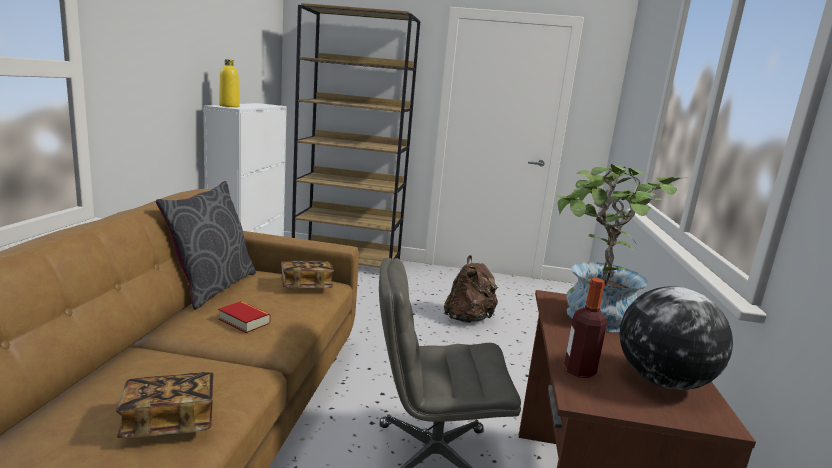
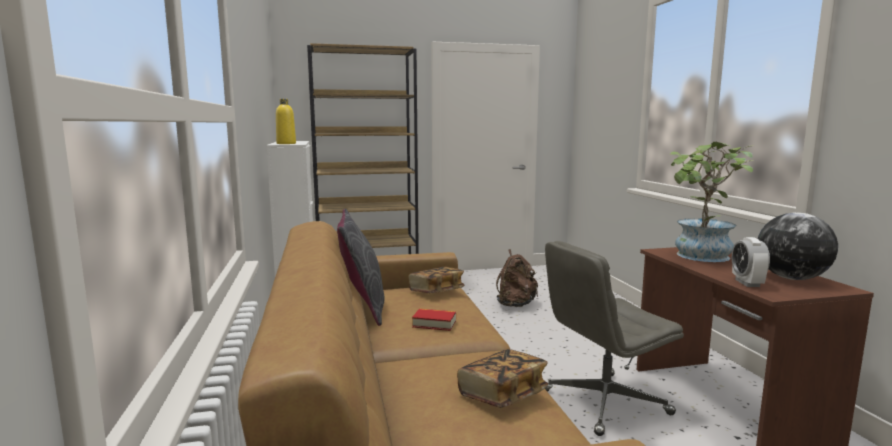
camera: 20 degrees left, 5 degrees down
(579, 371) = (747, 283): bottle -> alarm clock

